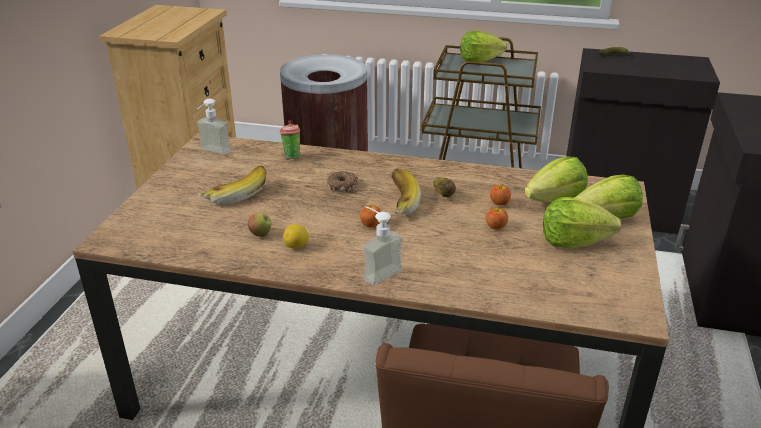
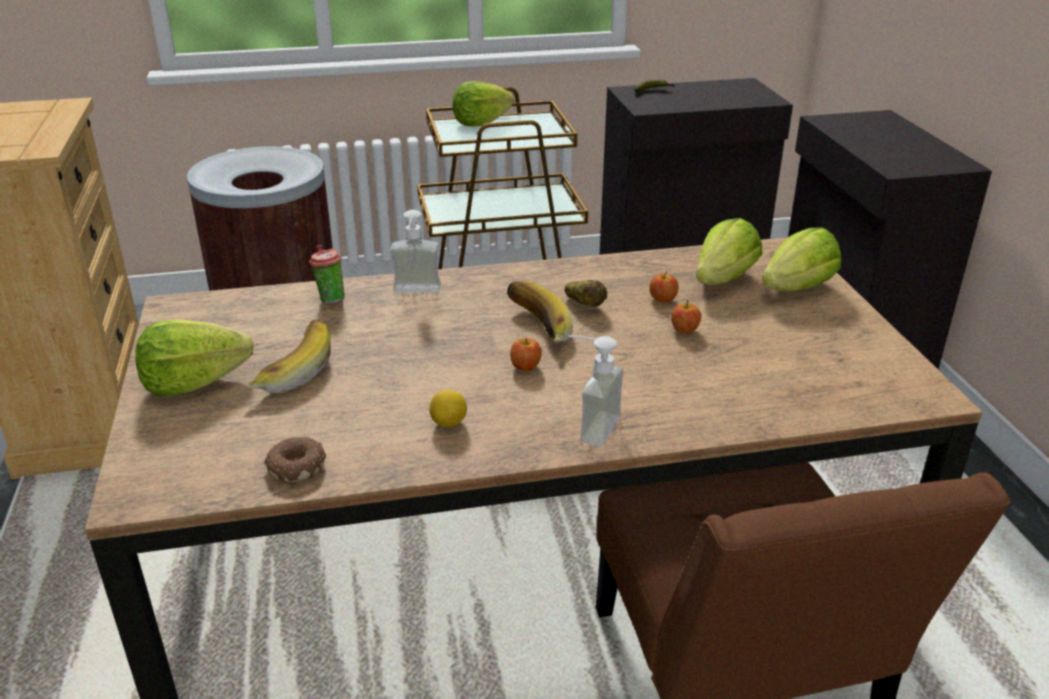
camera: 25 degrees left, 0 degrees up
(212, 152) = (198, 320): soap dispenser -> soap dispenser (416, 293)
(261, 234) = (381, 420): apple -> none
(342, 185) = (440, 323): donut -> donut (296, 466)
(573, 242) = (788, 326): lettuce -> lettuce (194, 383)

